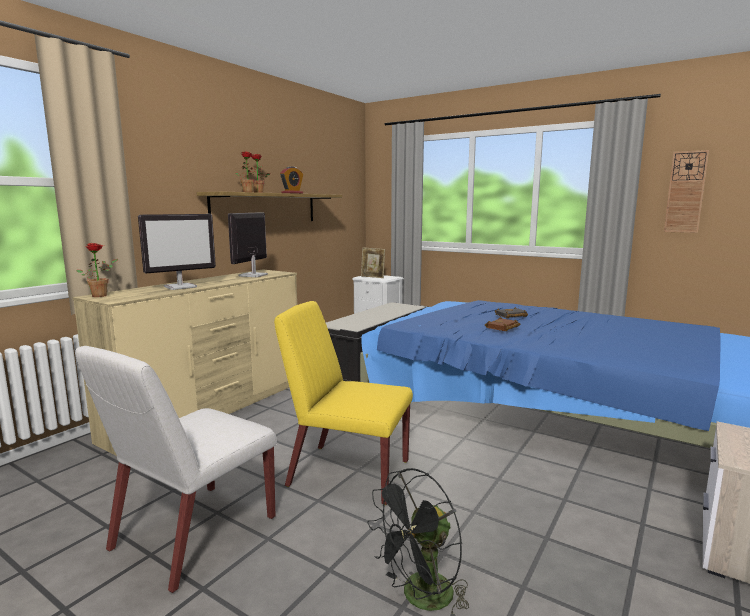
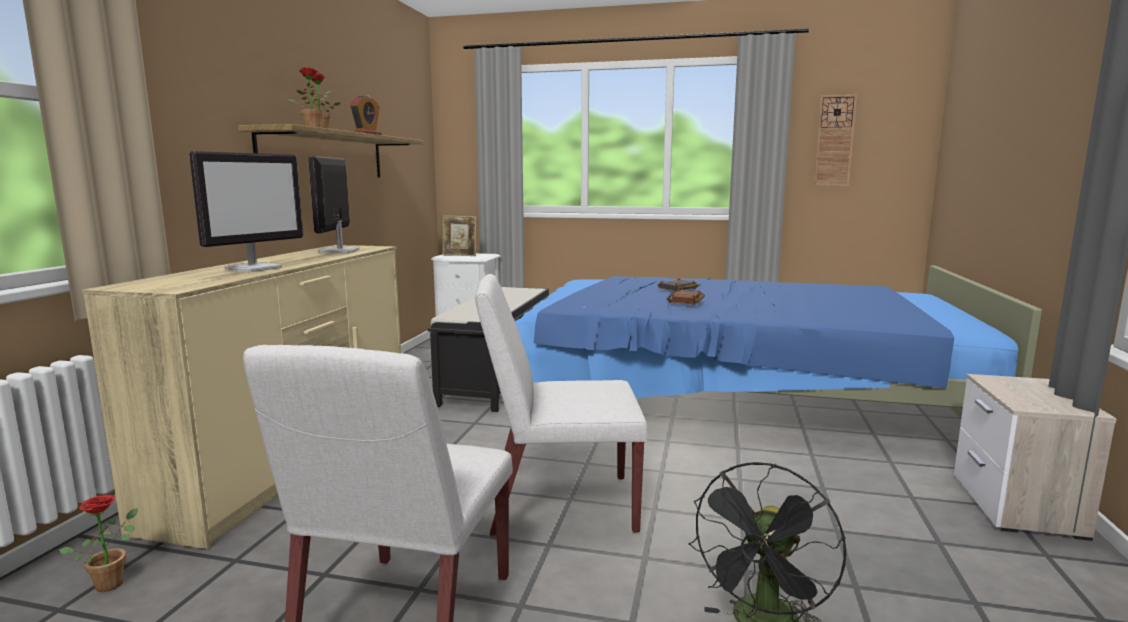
camera: 20 degrees left, 0 degrees up
(102, 295) = (136, 284): potted plant -> potted plant (113, 581)
(347, 473) = (559, 504): yellow chair -> white chair

